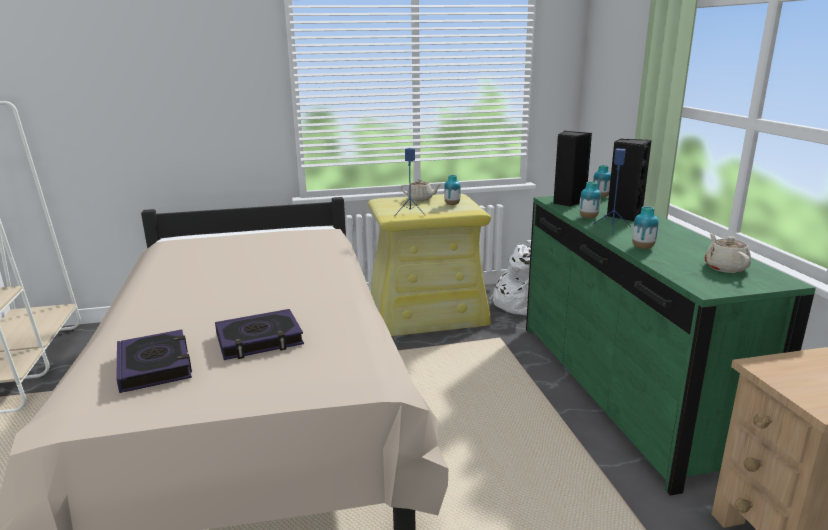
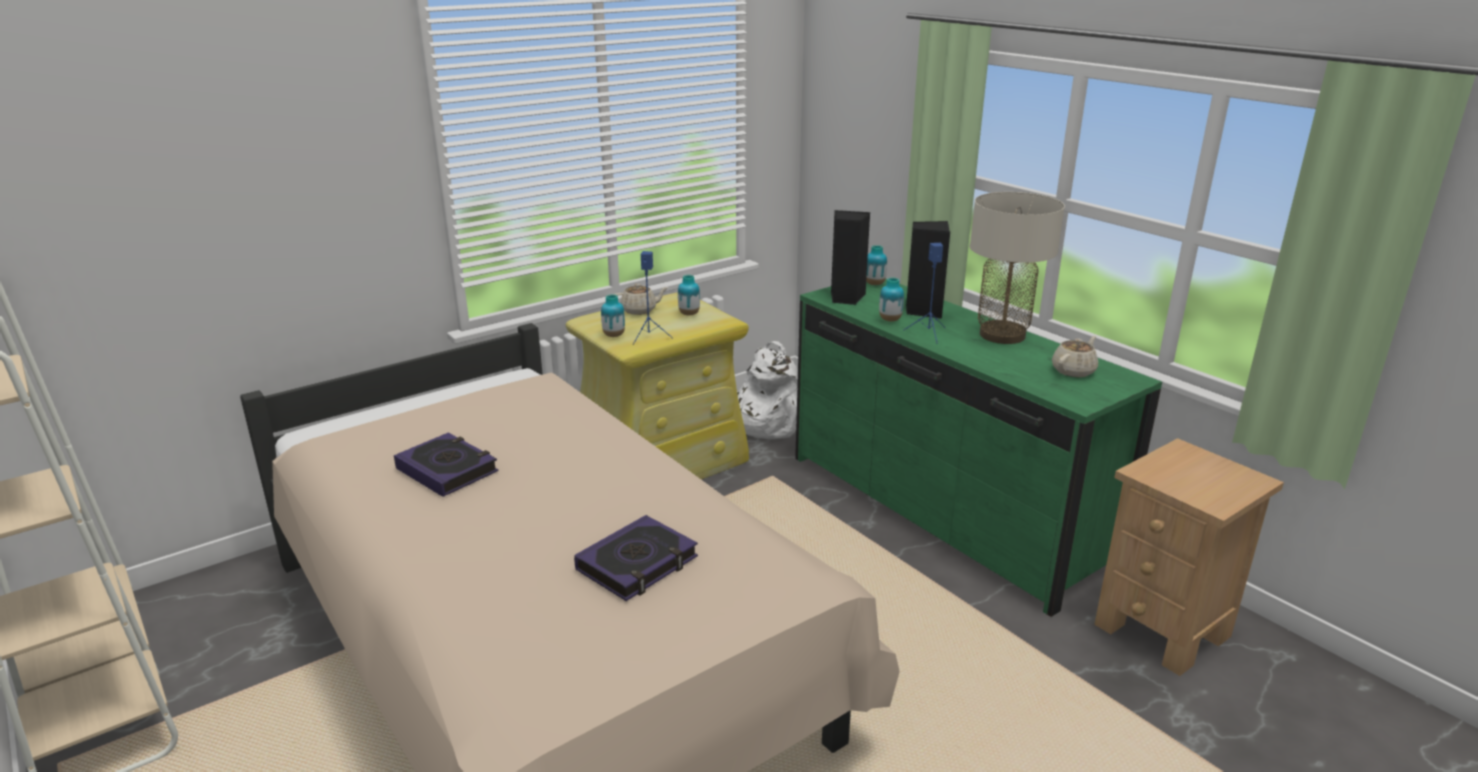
camera: 25 degrees left, 5 degrees up
(155, 366) = (546, 632): book -> book (447, 470)
(643, 248) = (981, 357): vase -> vase (614, 335)
(679, 237) = (1002, 335): none -> table lamp
(725, 267) = (1074, 371): beige teapot -> beige teapot turned 75 degrees clockwise

